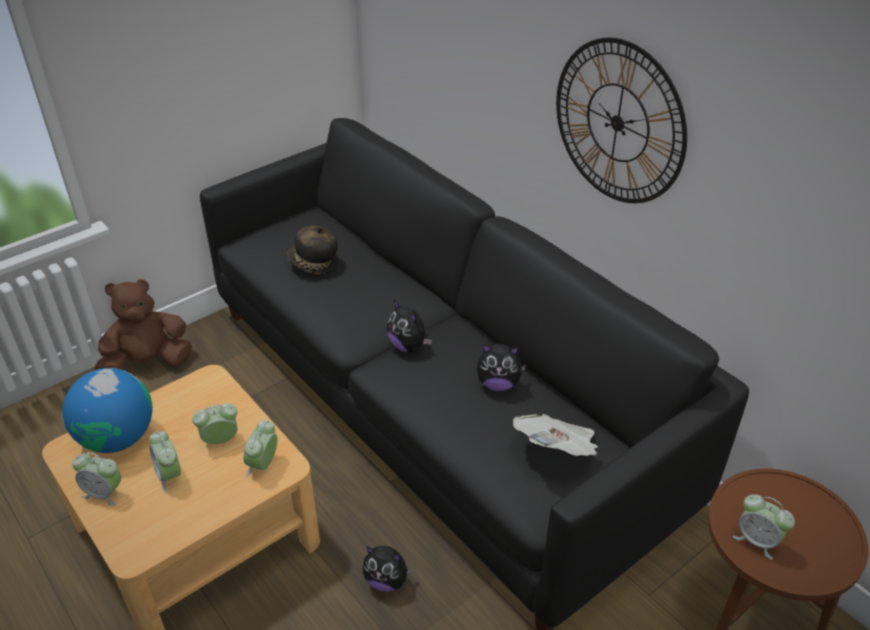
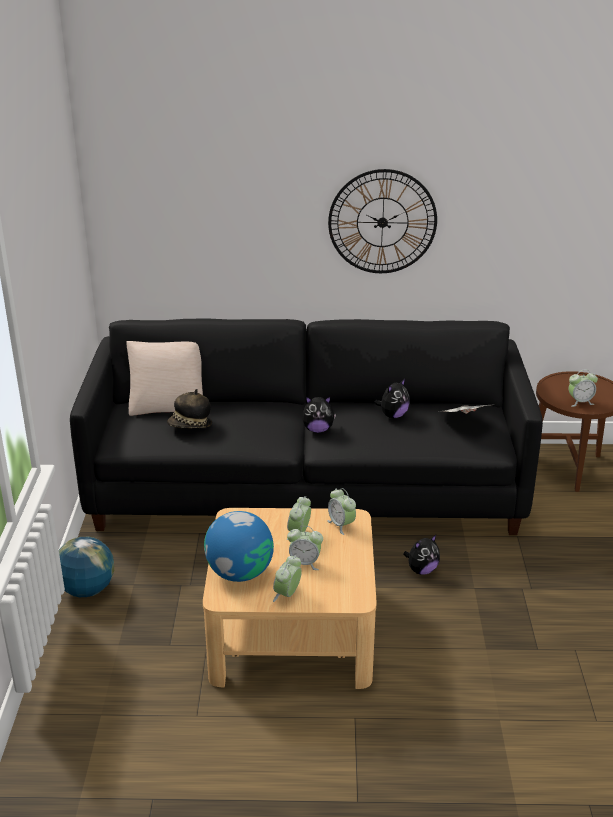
camera: 50 degrees left, 10 degrees down
(104, 493) = (287, 594): alarm clock -> alarm clock turned 150 degrees clockwise
(148, 362) = (87, 590): brown plush toy -> globe
(342, 230) = (168, 403): none -> beige pillow

